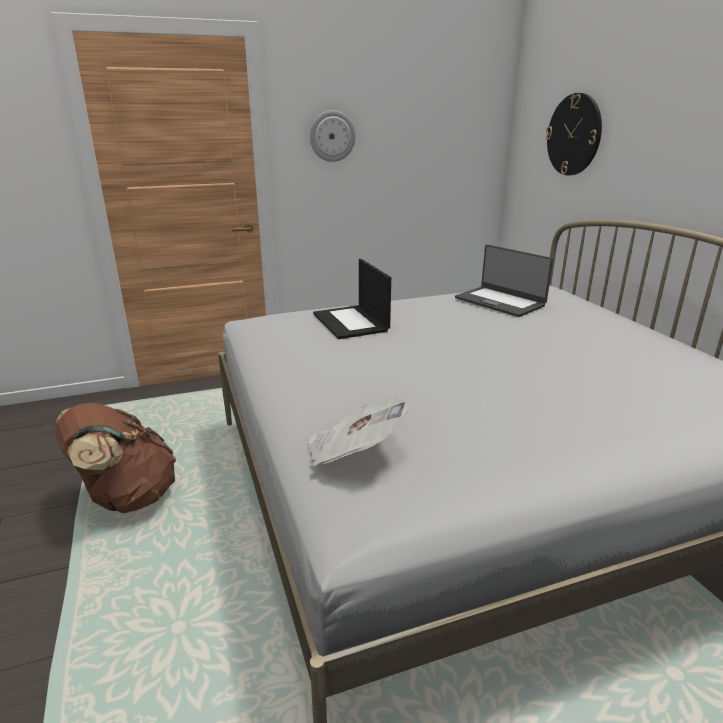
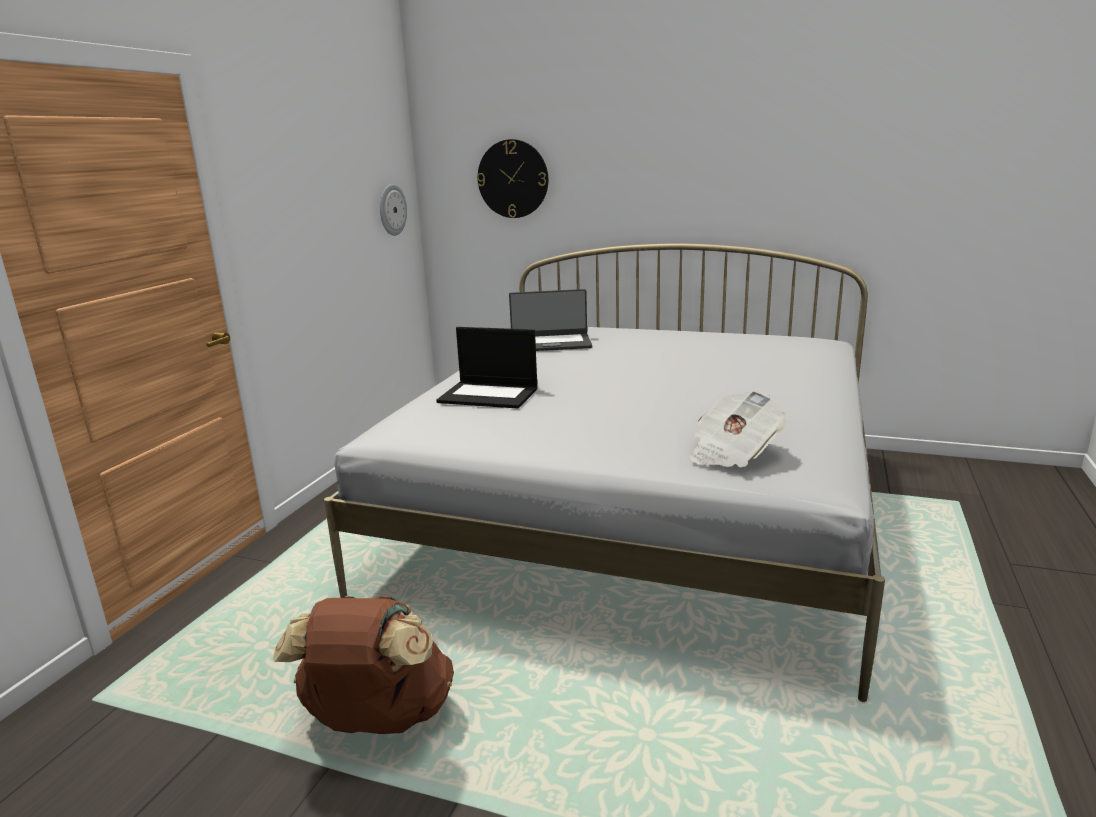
camera: 50 degrees left, 5 degrees down
(332, 136) = (282, 201): wall clock -> wall clock (392, 210)

